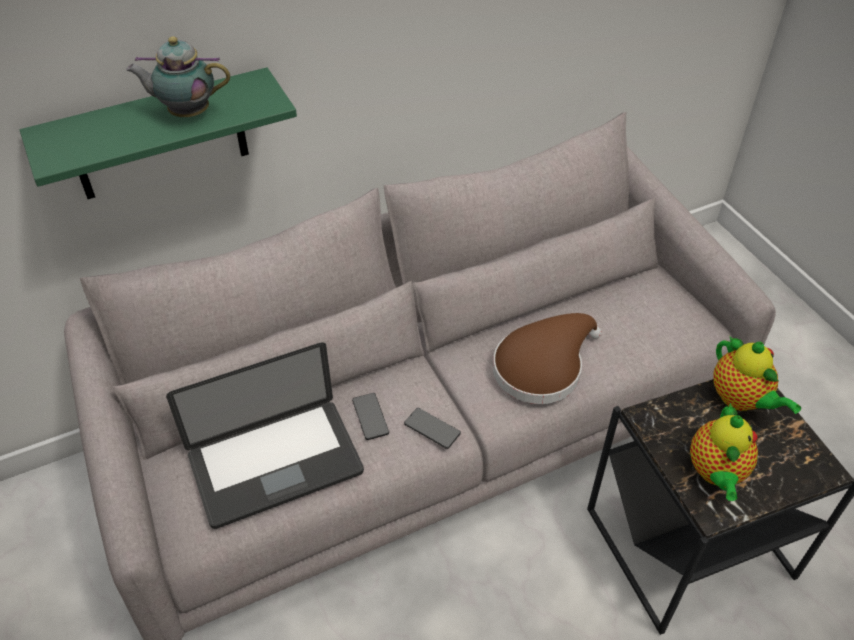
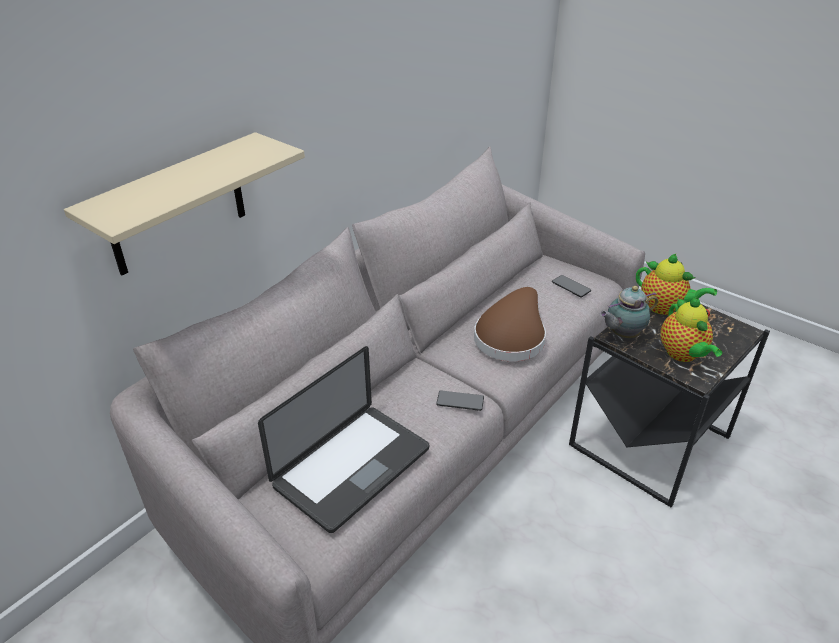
camera: 25 degrees left, 10 degrees down
(159, 137) = (177, 205): green shelf -> beige shelf
(187, 113) = (214, 169): teapot -> teapot (622, 335)
(370, 417) = (407, 409): phone -> phone (571, 287)

